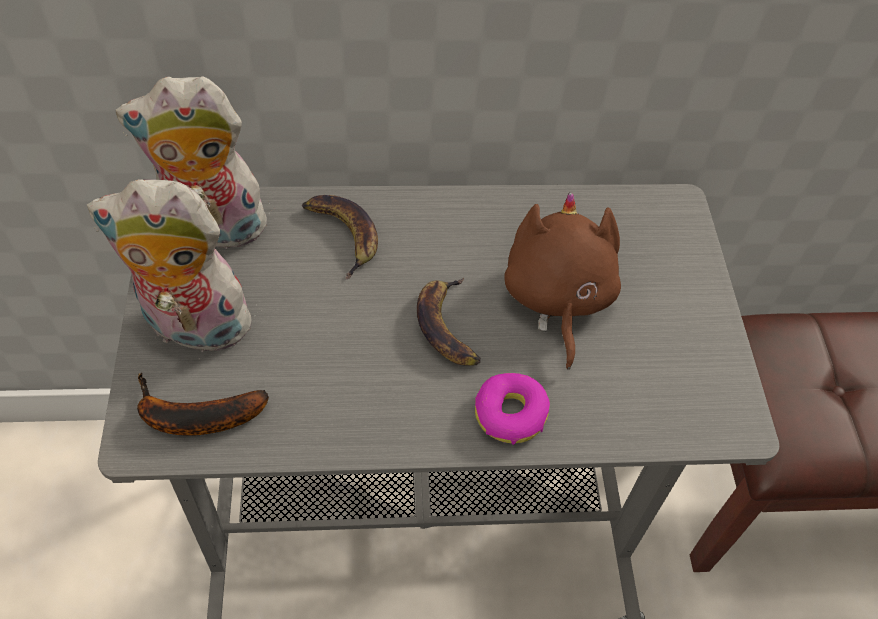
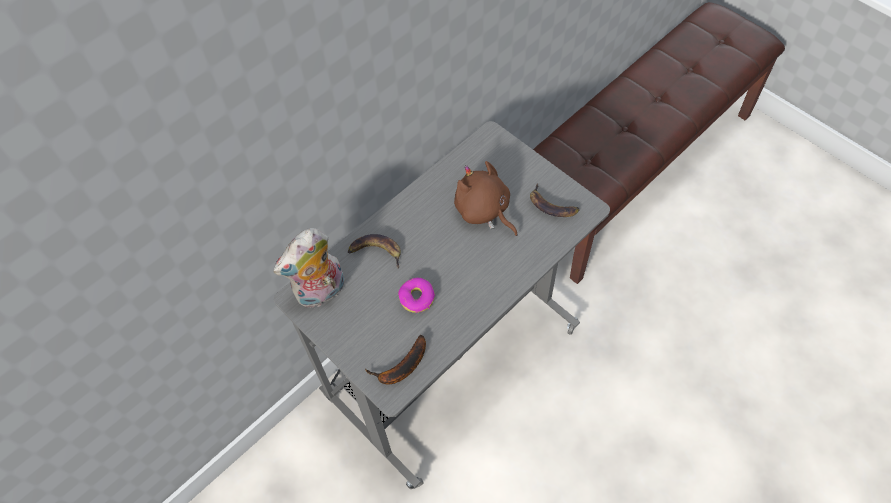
camera: 35 degrees left, 5 degrees up
(192, 327) = (360, 337): plush toy -> none
(448, 326) = (456, 255): banana -> banana (552, 205)
(509, 414) = (511, 269): donut -> donut (417, 298)

